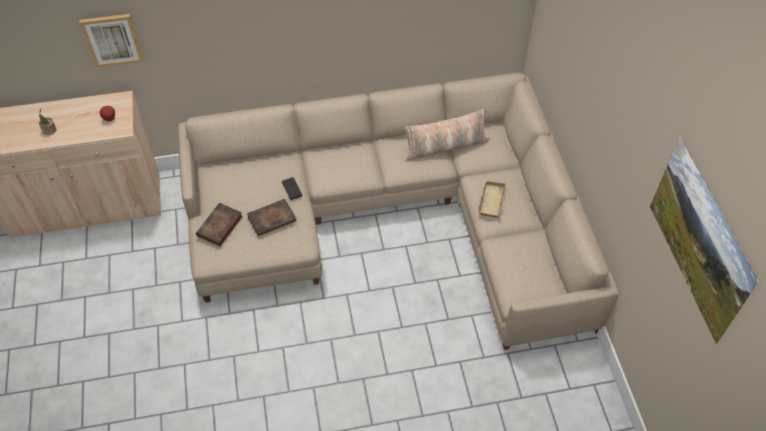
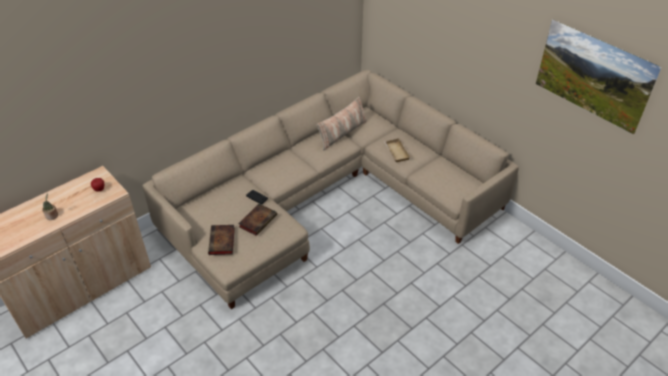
camera: 30 degrees left, 10 degrees down
(112, 39) = (84, 121): picture -> none

